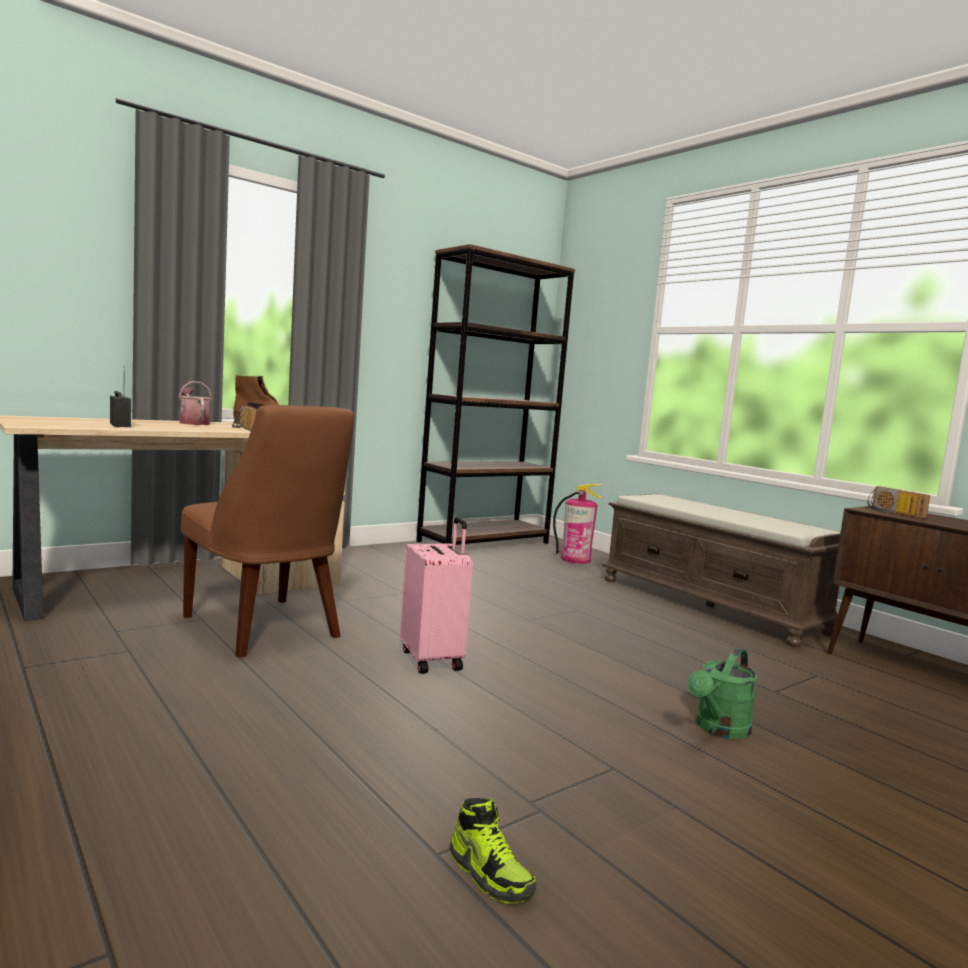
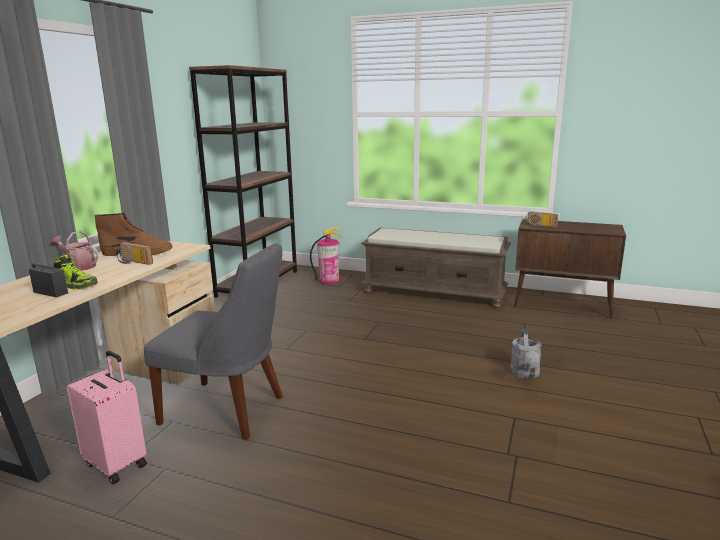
camera: 30 degrees left, 10 degrees up
(265, 629) = (228, 410): brown chair -> grey chair
(433, 659) = (355, 390): pink suitcase -> pink suitcase (117, 464)
(490, 875) = (539, 498): shoe -> shoe (76, 285)
(719, 729) = (525, 374): green watering can -> grey watering can

